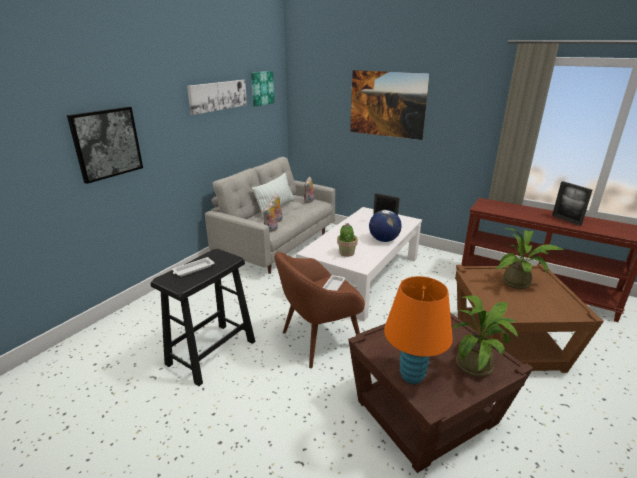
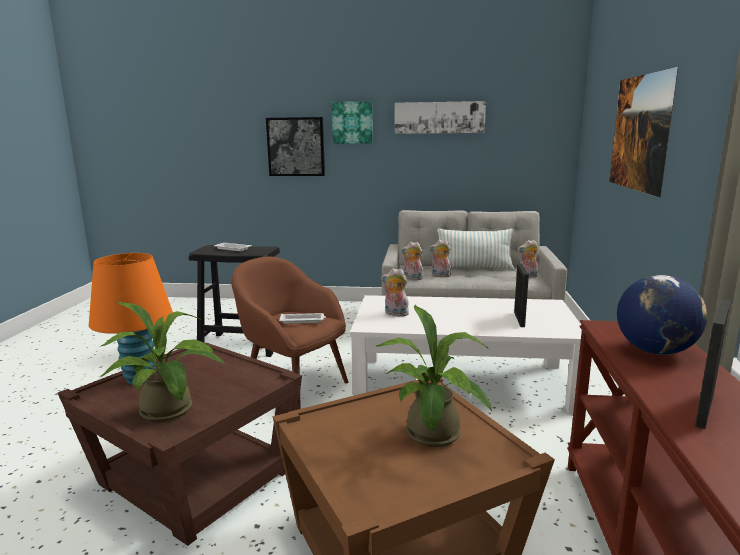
camera: 65 degrees right, 10 degrees down
(261, 88) = (523, 114): picture -> picture (352, 122)
(346, 253) = (395, 314): potted plant -> plush toy
(383, 240) = (465, 326): globe -> globe (655, 351)

